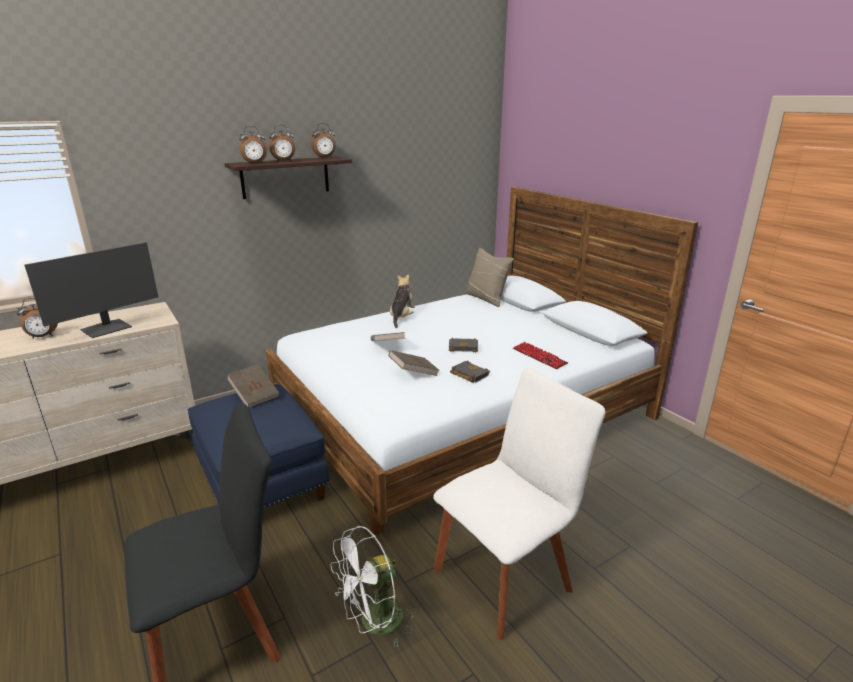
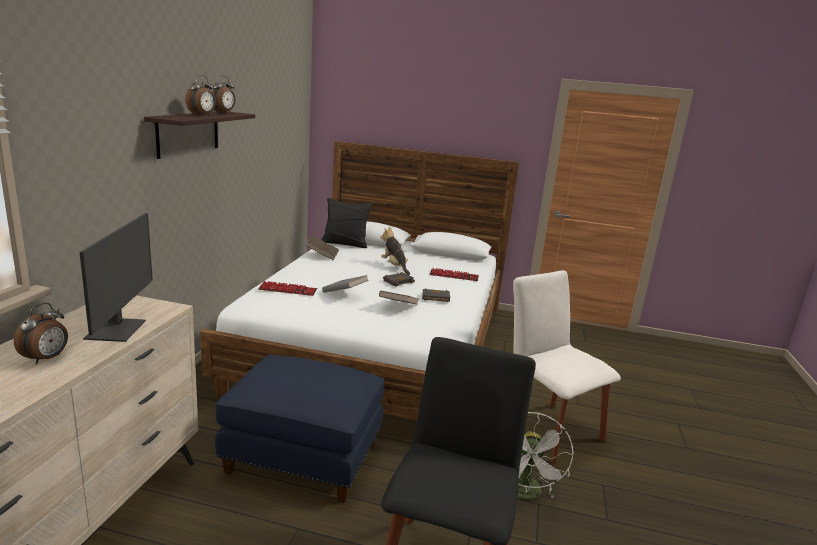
camera: 45 degrees left, 5 degrees down
(254, 395) = (285, 365): brown book -> brown book (322, 255)
(255, 164) = (188, 118): alarm clock -> none
(348, 331) = (287, 290): none -> keyboard
(402, 317) = (308, 270): plush toy -> plush toy (394, 266)
(486, 298) = (345, 243): beige pillow -> black pillow
(506, 575) = (547, 429): white chair -> white chair turned 45 degrees counterclockwise

